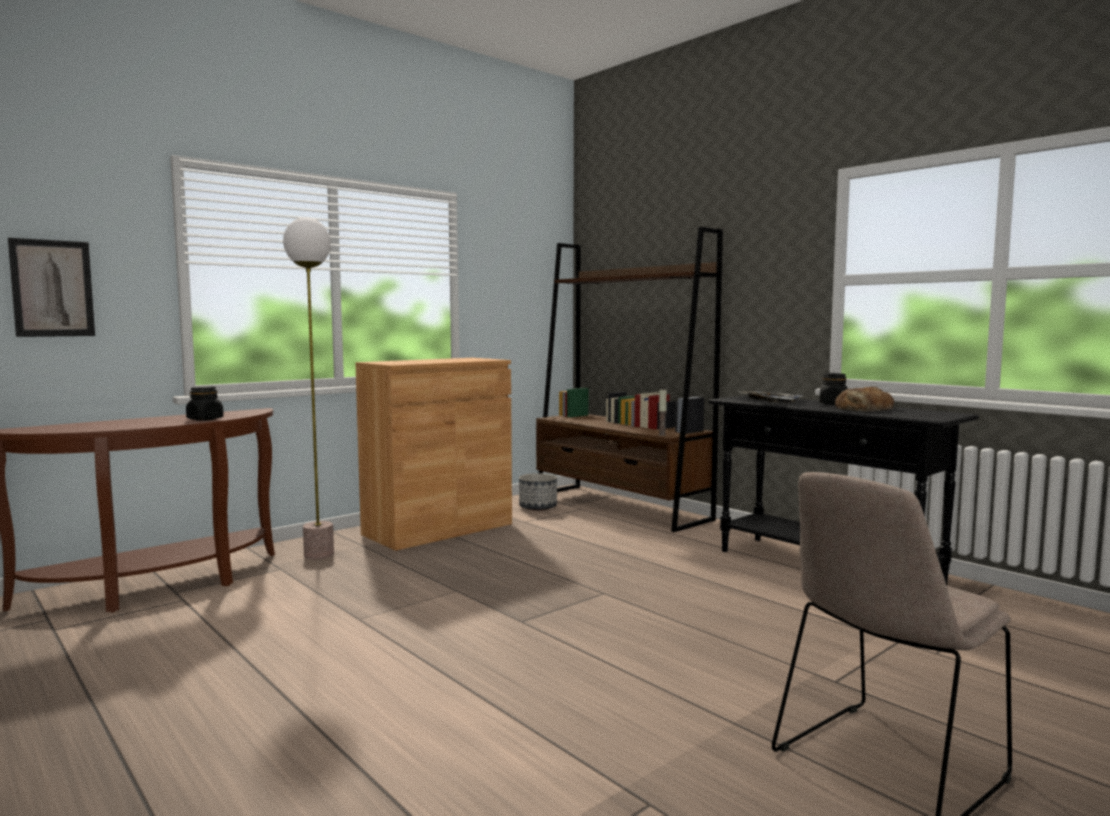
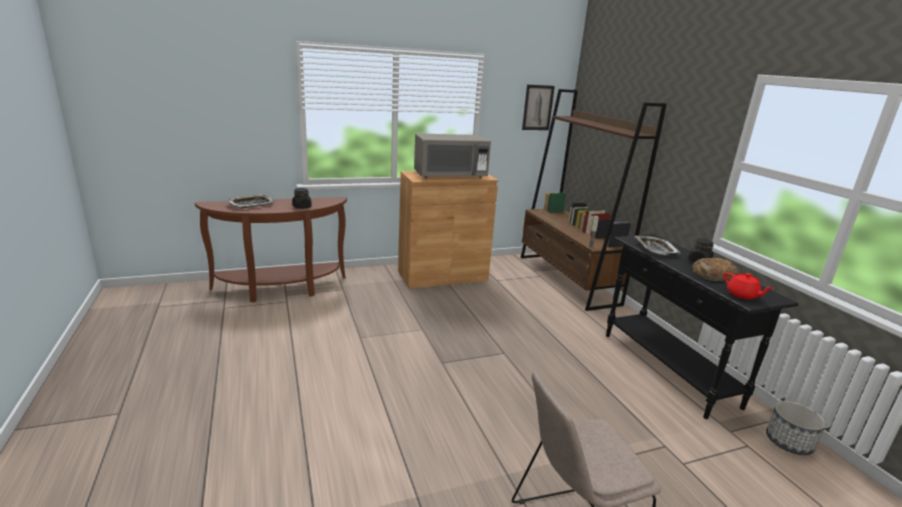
camera: 20 degrees right, 15 degrees up
(52, 288) = (232, 123): picture -> picture (537, 107)
(102, 424) = (251, 204): none -> tray
(318, 554) = (367, 282): floor lamp -> none
(438, 361) = (450, 176): none -> grey microwave
(538, 507) = (513, 269): planter -> planter (788, 442)
(918, 415) = (742, 295): none -> red teapot

